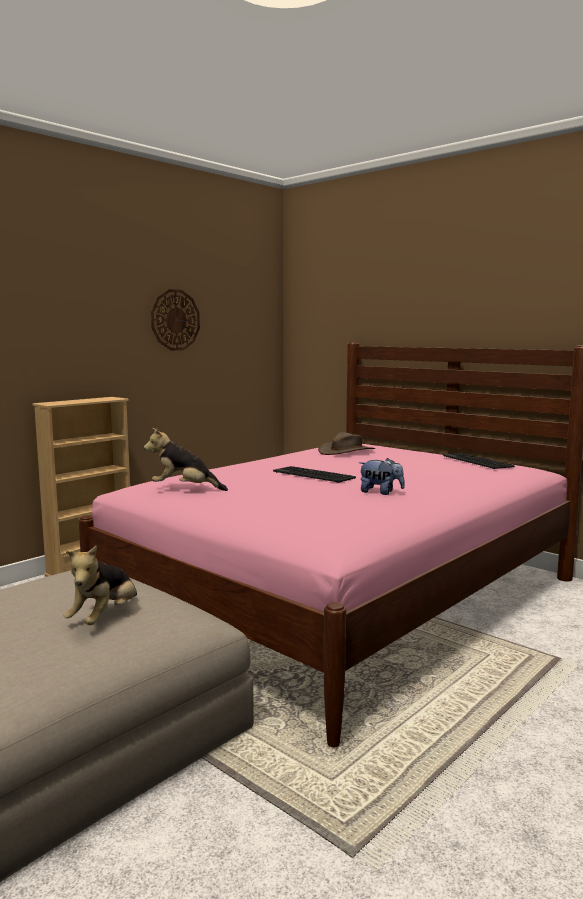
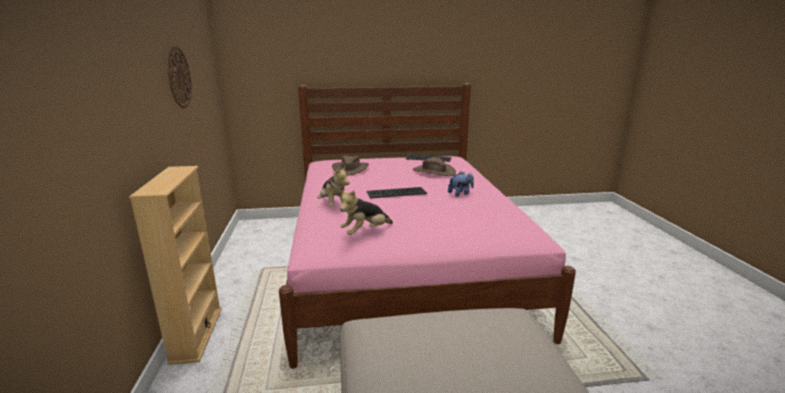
camera: 50 degrees left, 10 degrees up
(104, 618) = (497, 345): plush toy -> plush toy (332, 205)
(430, 471) = (433, 171): none -> brown hat

